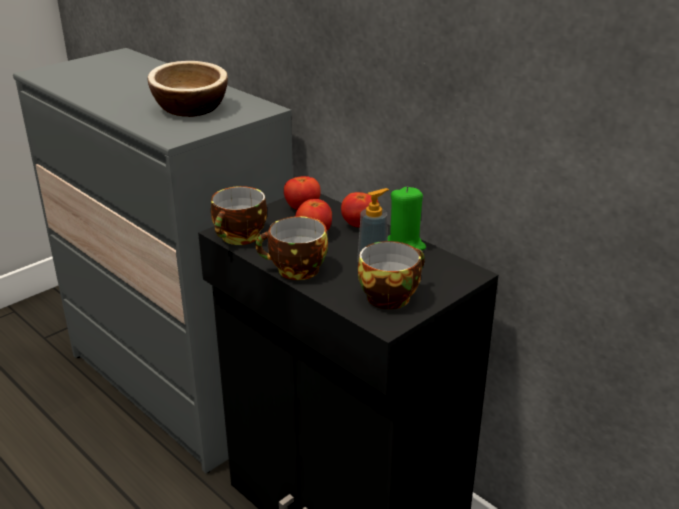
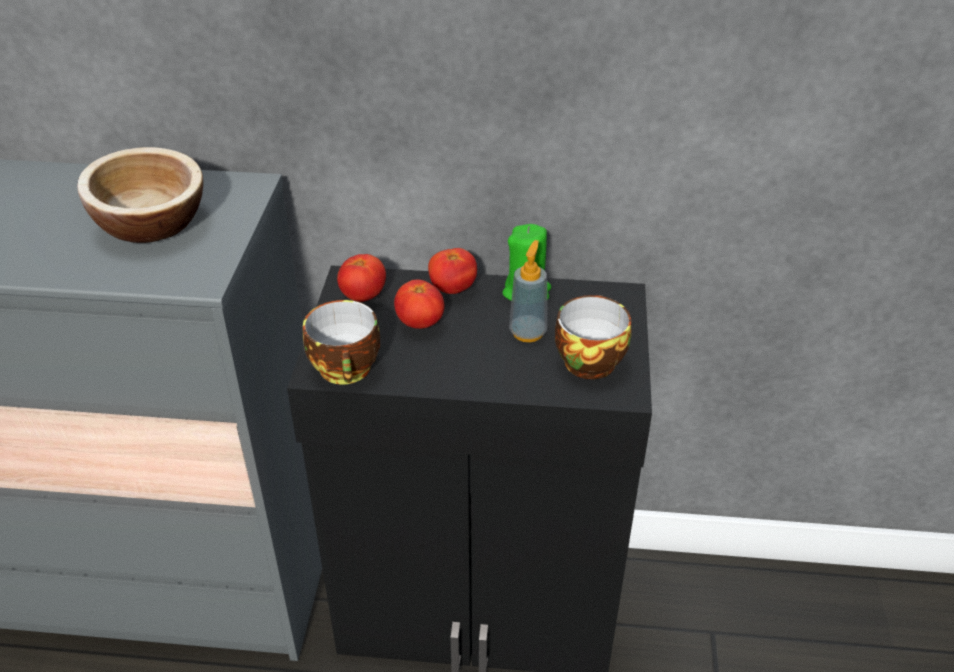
camera: 40 degrees left, 10 degrees up
(295, 270) = (463, 380): cup -> none

